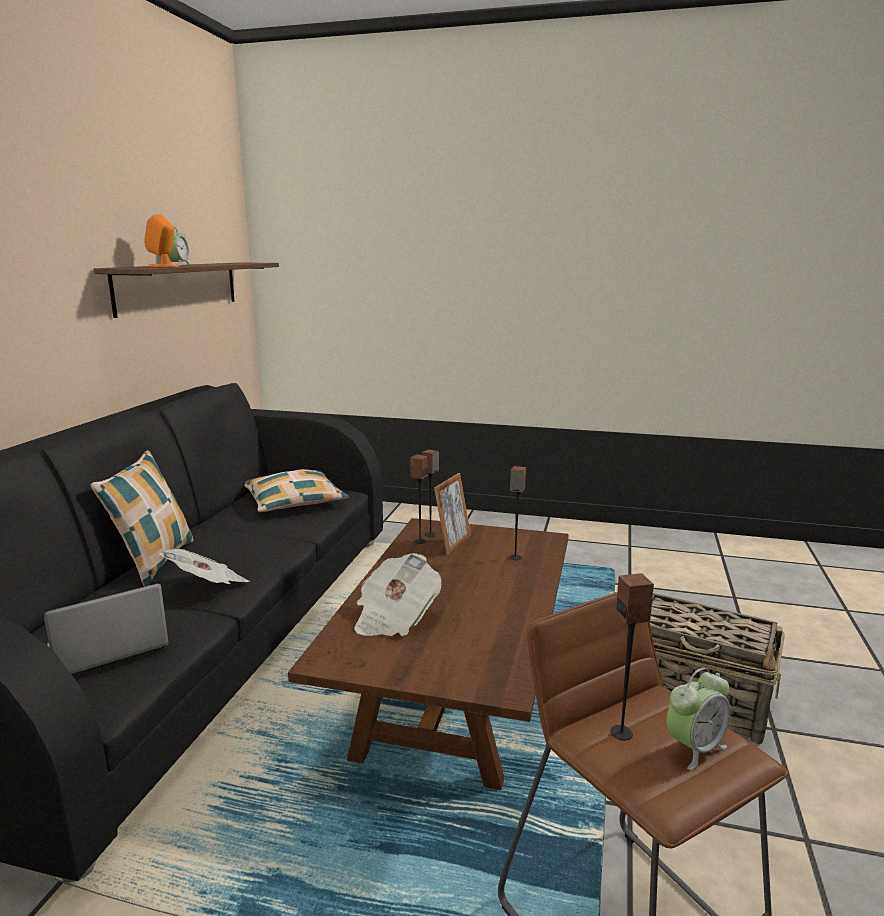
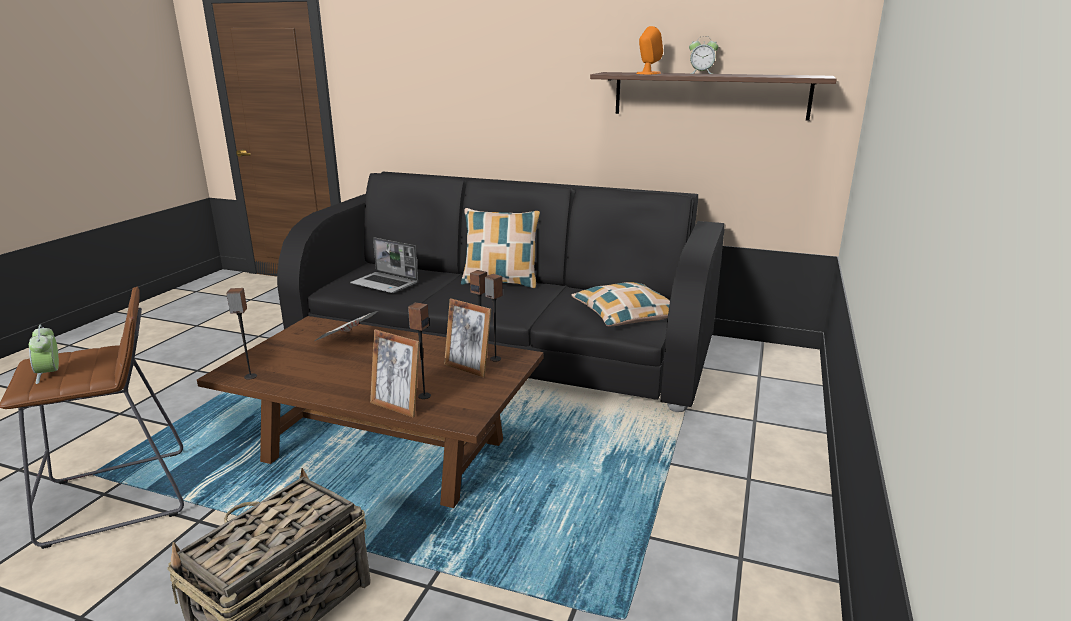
camera: 95 degrees right, 5 degrees up
(107, 649) = (385, 284): laptop -> laptop turned 150 degrees clockwise
(208, 586) = (450, 297): newspaper -> none
(539, 566) = (397, 406): none -> picture frame
(622, 733) = (91, 357): speaker -> speaker (250, 376)

